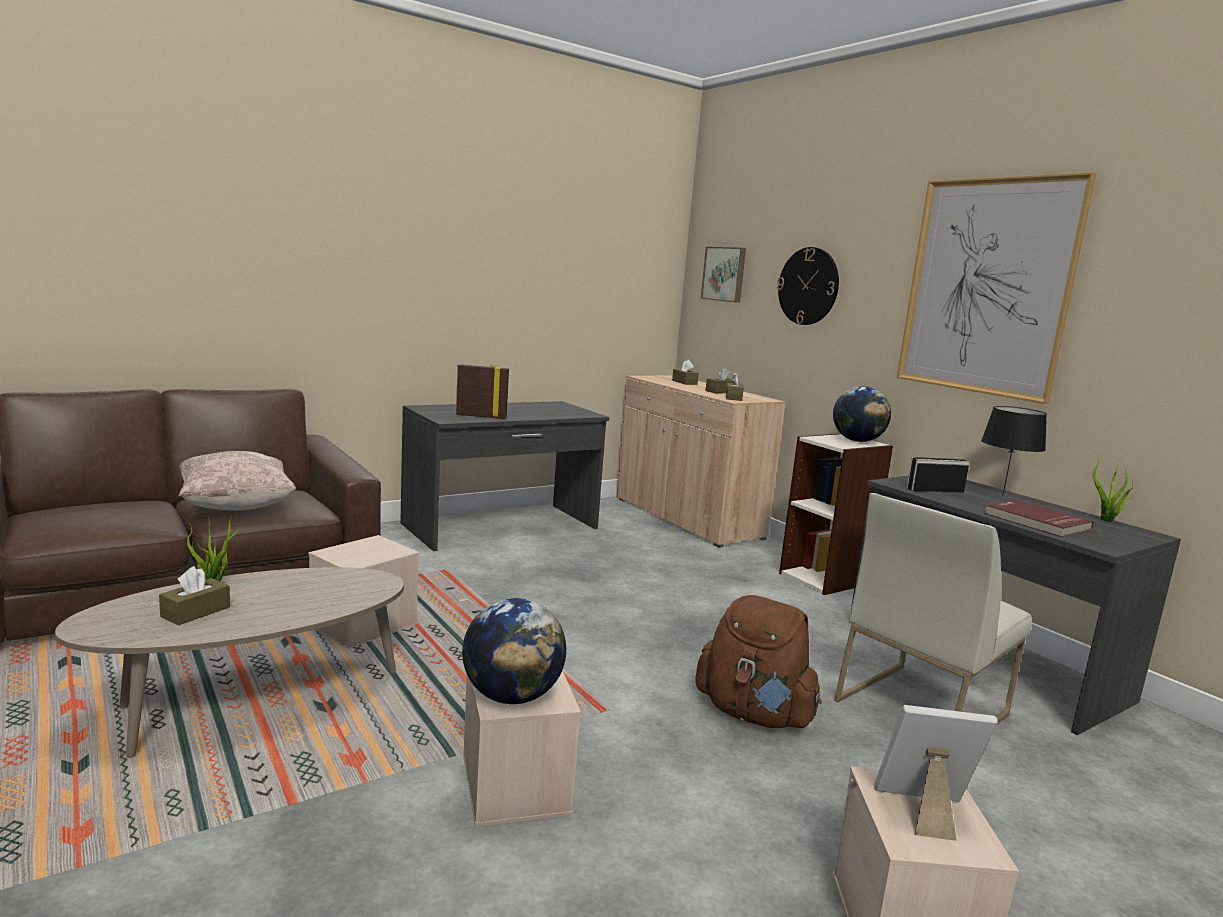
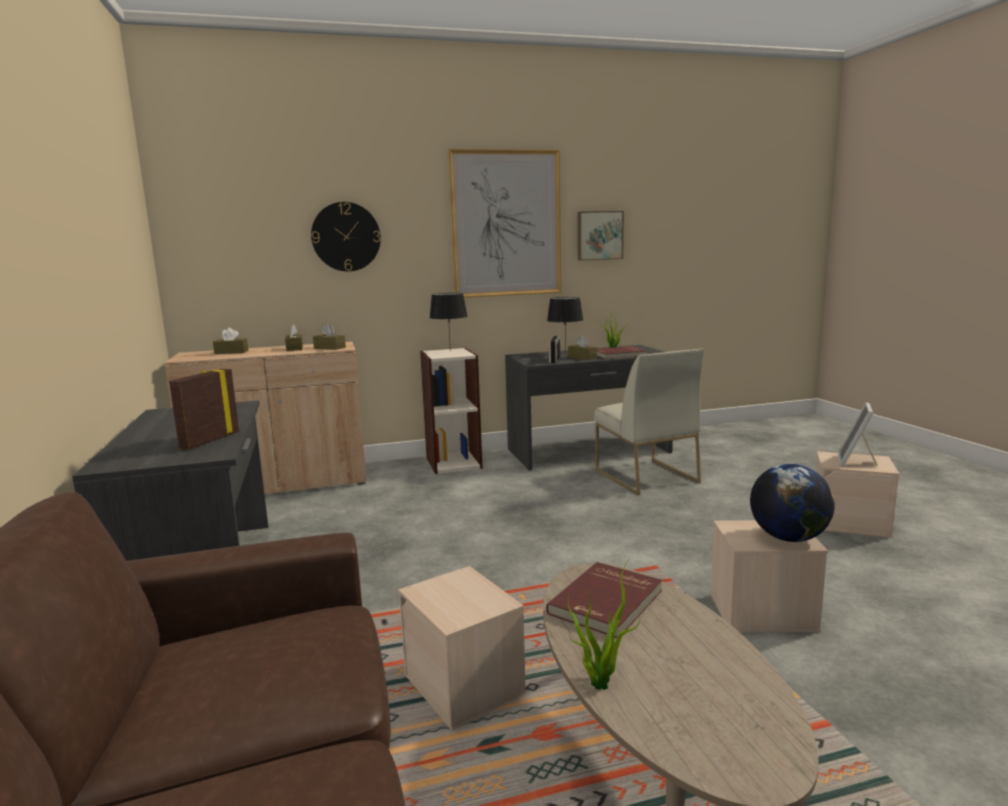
camera: 70 degrees left, 0 degrees up
(195, 612) = (694, 684): brown tissue box -> brown tissue box (582, 357)
(236, 506) = (288, 677): beige pillow -> none
(327, 587) = (608, 602): none -> red book
(725, 274) = (226, 234): picture -> picture (599, 235)
(754, 714) = (656, 519): brown backpack -> none
(857, 441) = (450, 351): globe -> black table lamp

